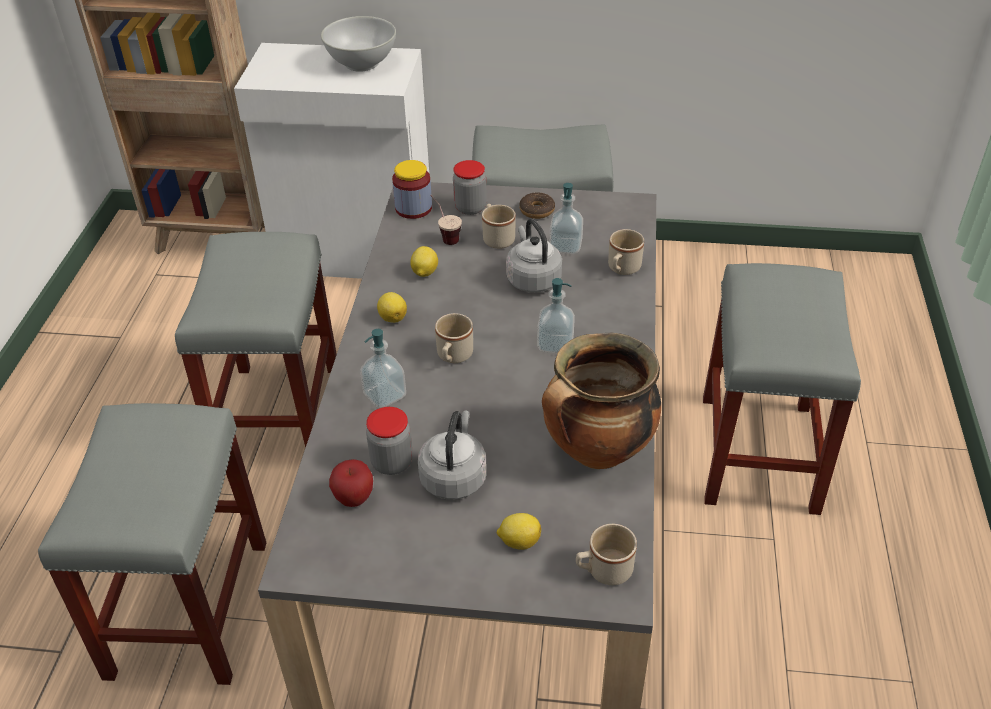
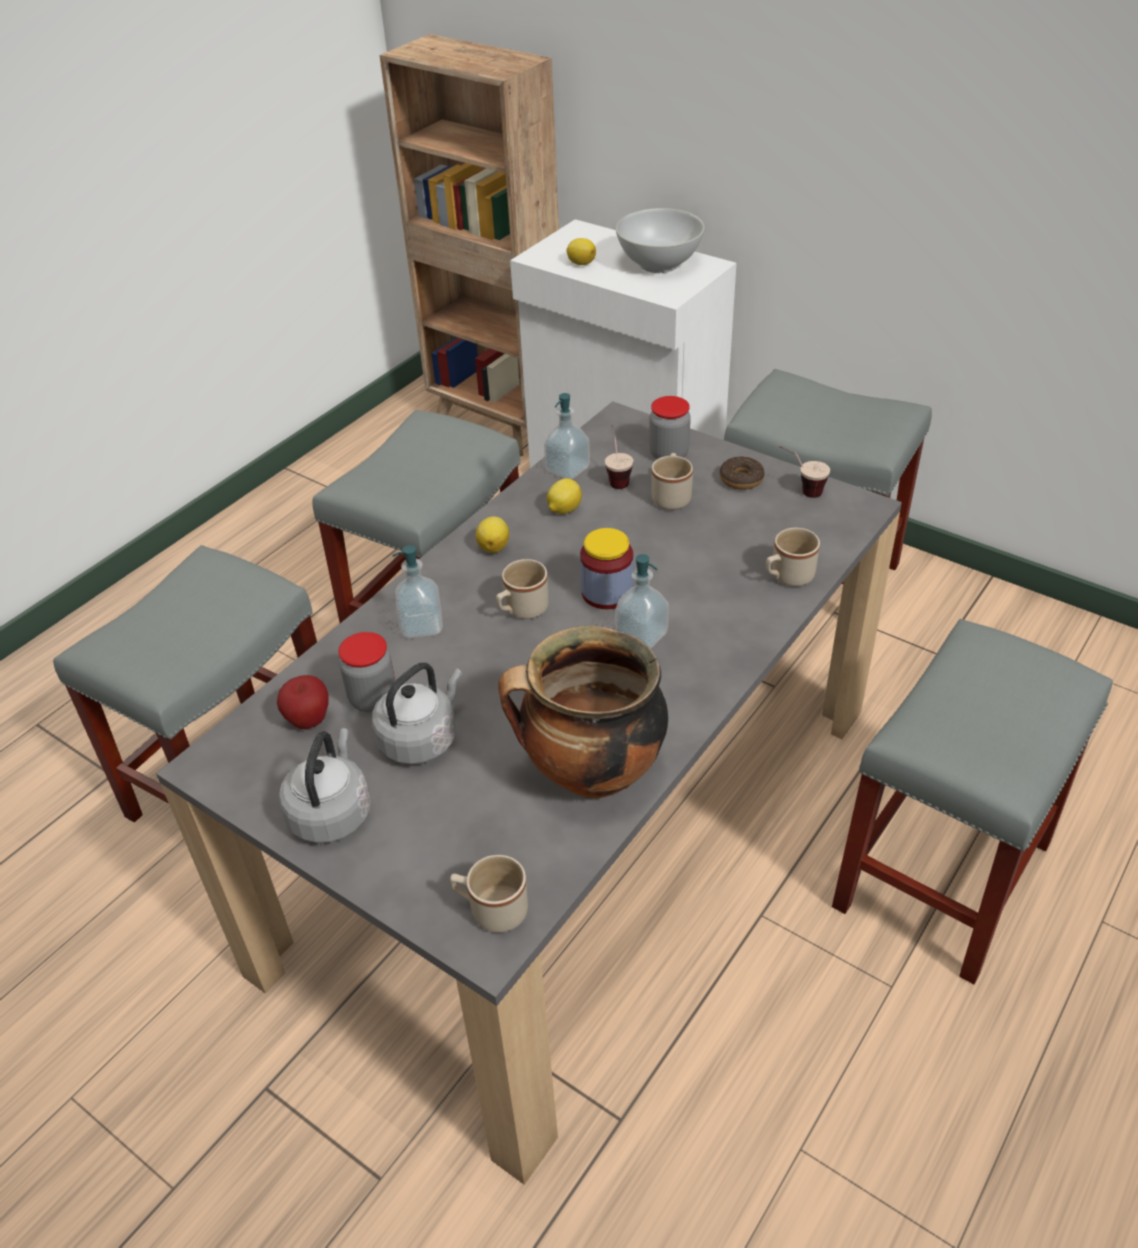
camera: 30 degrees right, 0 degrees up
(413, 208) = (607, 437): jar -> jar (607, 592)
(519, 541) = (430, 836): lemon -> lemon (581, 263)
(532, 279) = (674, 554): grey kettle -> grey kettle (332, 812)
(565, 246) = (742, 530): soap dispenser -> soap dispenser (567, 469)
(584, 206) = (800, 490): none -> cup

